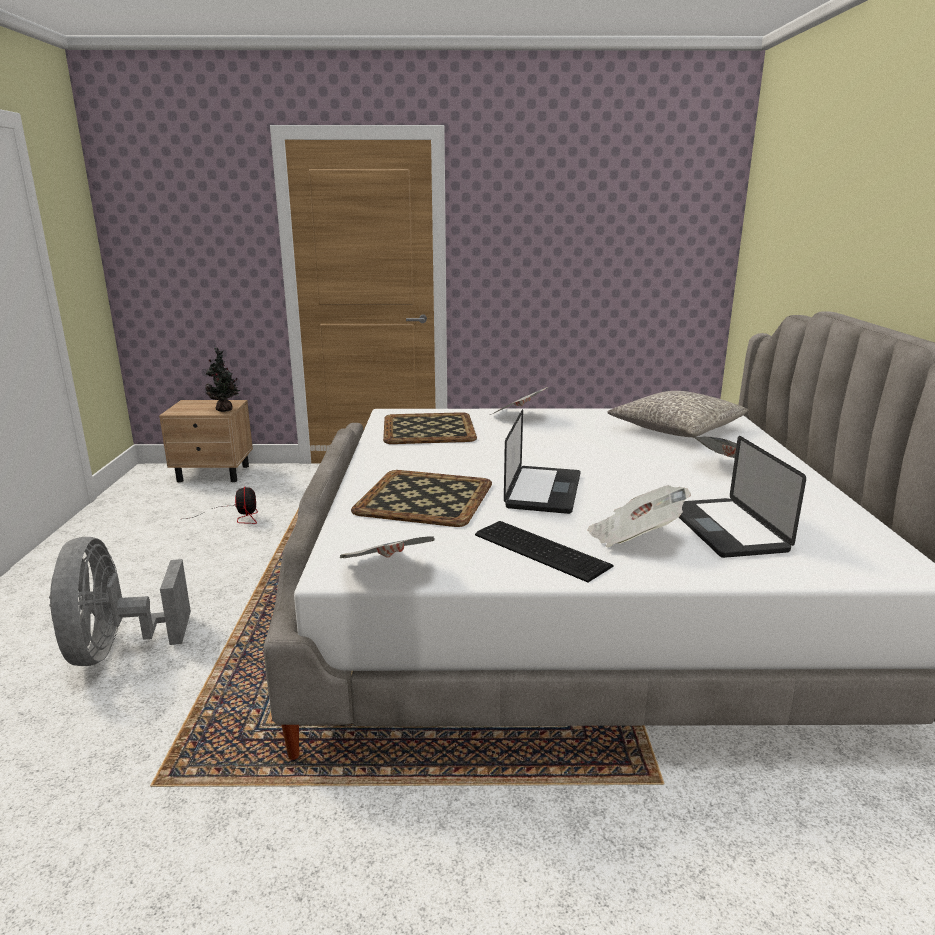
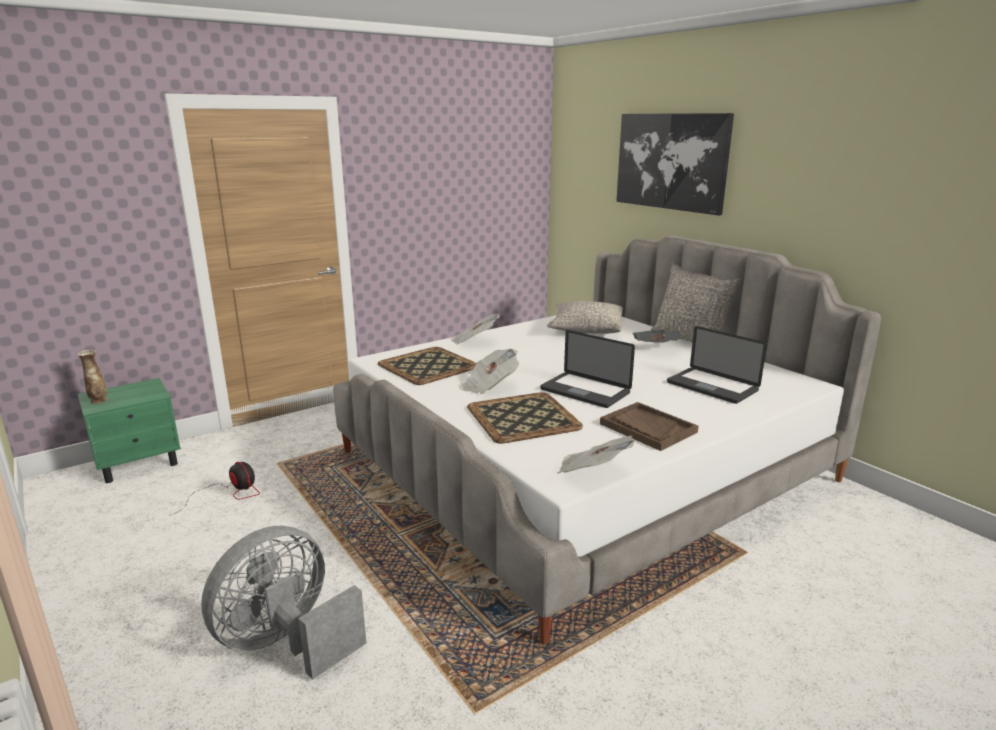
camera: 35 degrees left, 0 degrees up
(117, 649) = (287, 642): grey fan -> grey fan turned 90 degrees clockwise
(183, 407) = (98, 400): none -> vase
(214, 473) = (140, 463): beige nightstand -> green nightstand
(225, 410) = (155, 393): potted plant -> none
(541, 549) = (647, 428): keyboard -> brown tray
(543, 491) = (585, 391): laptop -> laptop turned 150 degrees clockwise
(634, 538) = (680, 406): newspaper -> newspaper (488, 386)
(807, 468) = (690, 339): none -> grey pillow
(850, 198) = (671, 161): none -> picture

